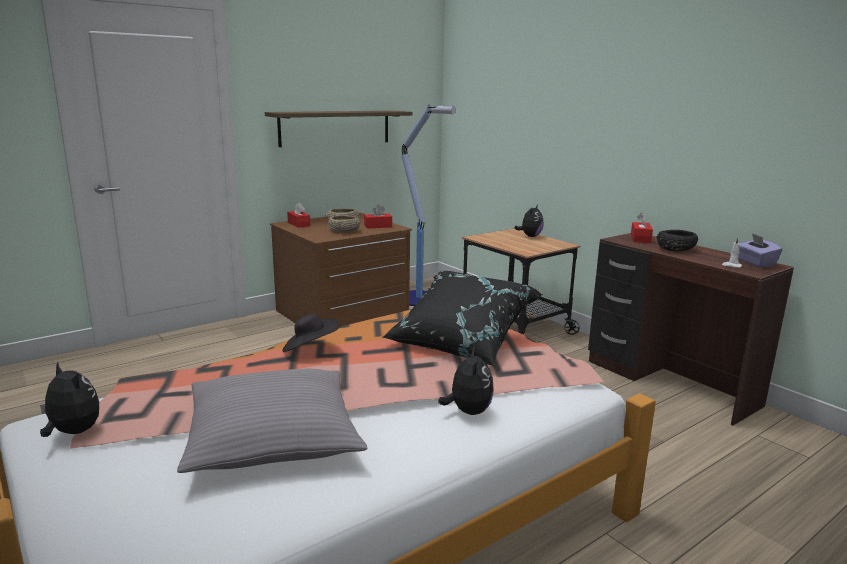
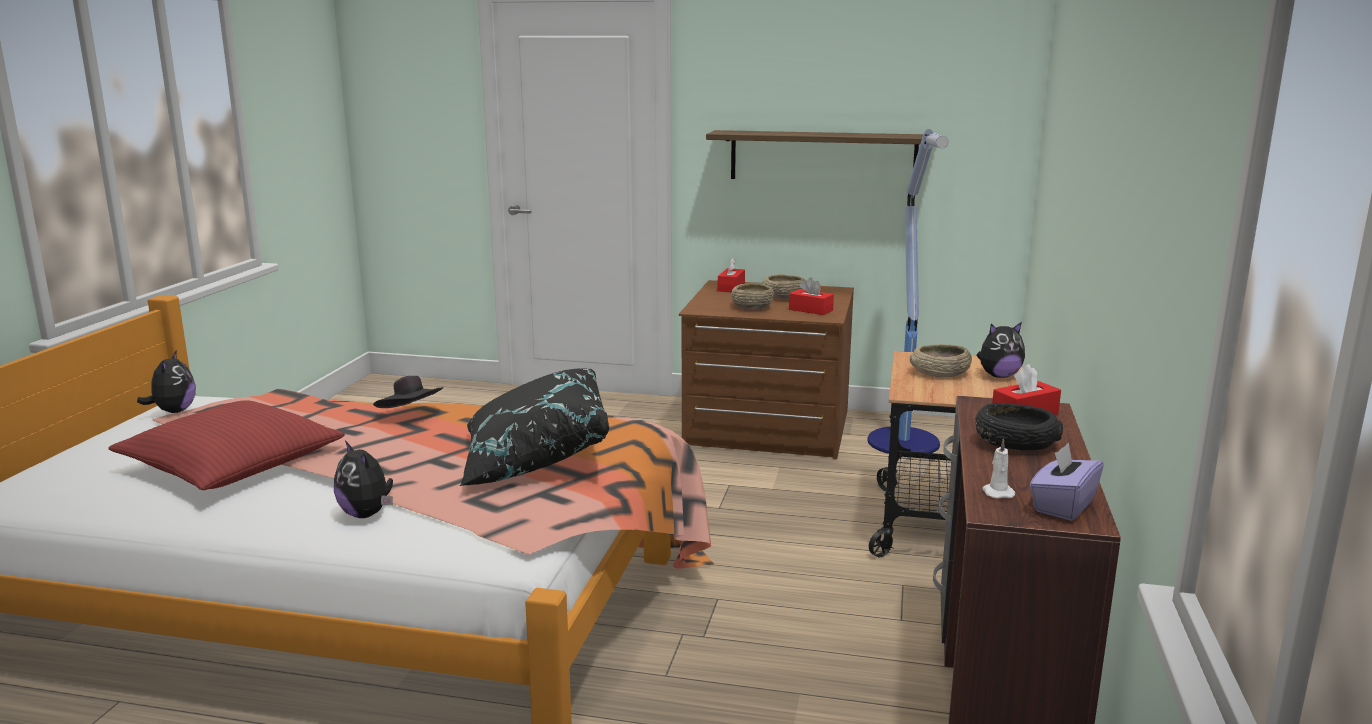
camera: 50 degrees right, 0 degrees up
(272, 436) = (233, 464): grey pillow -> red pillow
(468, 411) = (367, 514): plush toy -> plush toy turned 90 degrees clockwise
(509, 241) = (940, 373): none -> beige bowl

